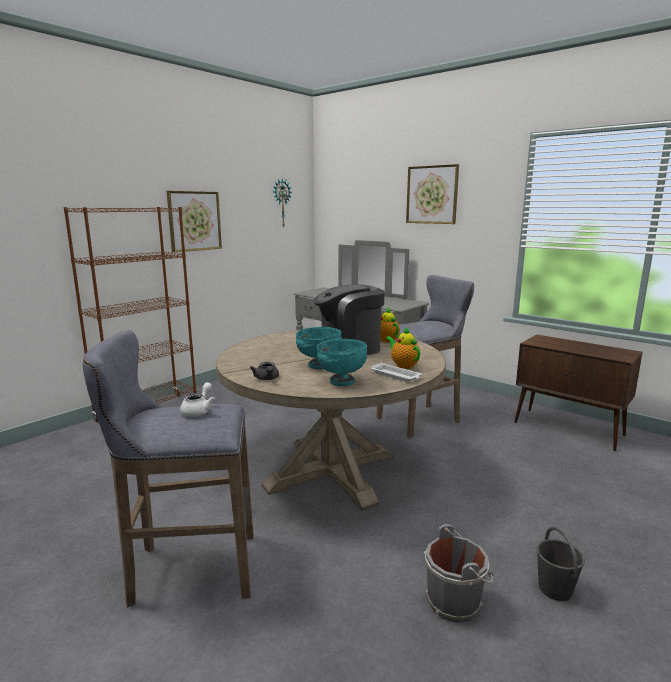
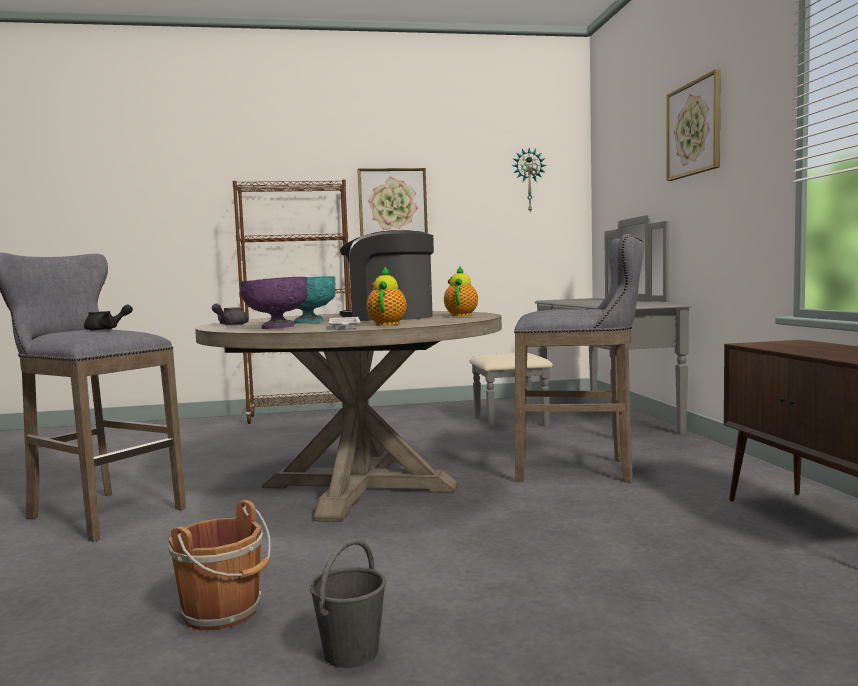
camera: 40 degrees right, 10 degrees down
(199, 410) = (106, 329): white teapot -> black teapot
(341, 382) = (277, 327): turquoise bowl -> purple bowl
(455, 601) = (224, 612): grey bucket -> brown bucket

